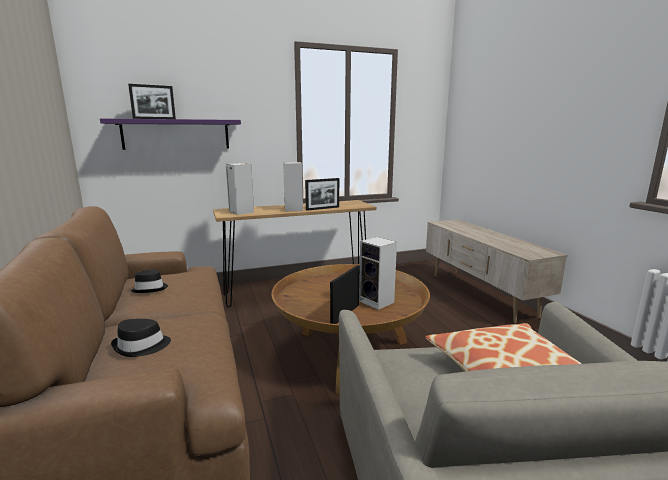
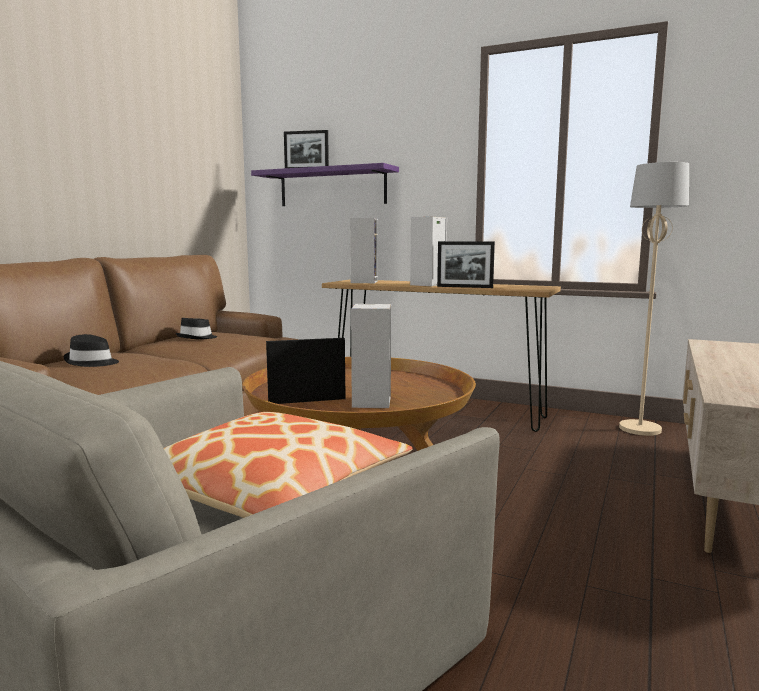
camera: 45 degrees right, 5 degrees down
(401, 271) = (640, 429): none -> beige floor lamp

